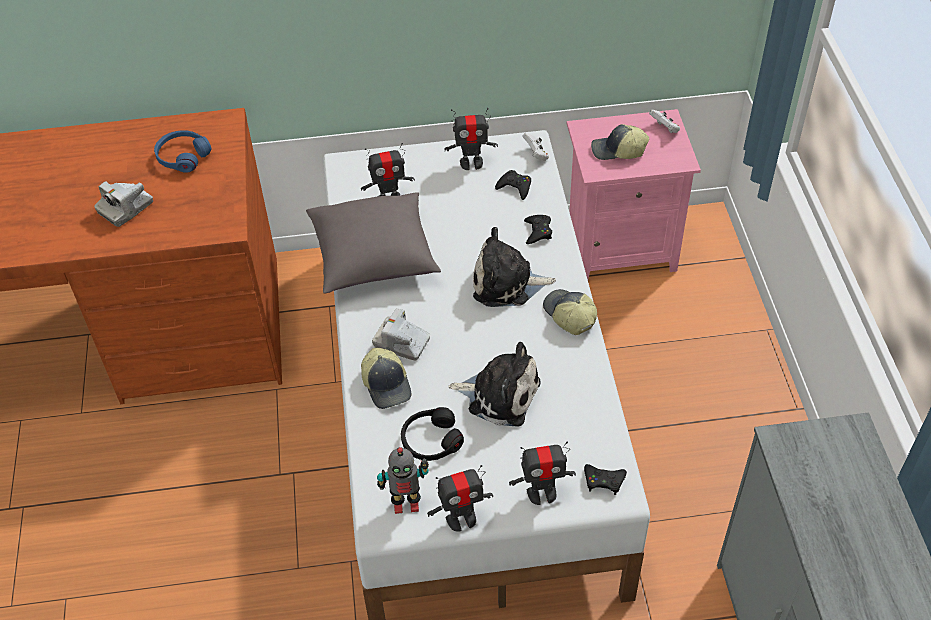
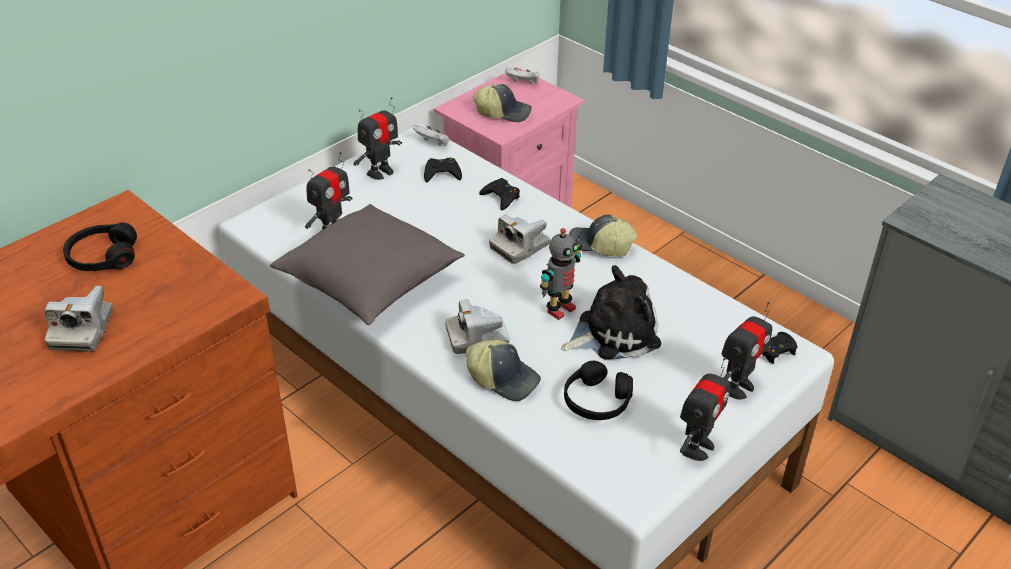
camera: 40 degrees left, 10 degrees down
(183, 157) = (103, 257): blue headphones -> black headphones
(406, 503) = (634, 464): toy robot -> toy robot (559, 309)
(507, 283) = (520, 247): plush toy -> camera
(618, 151) = (503, 112): cap -> cap turned 135 degrees counterclockwise

